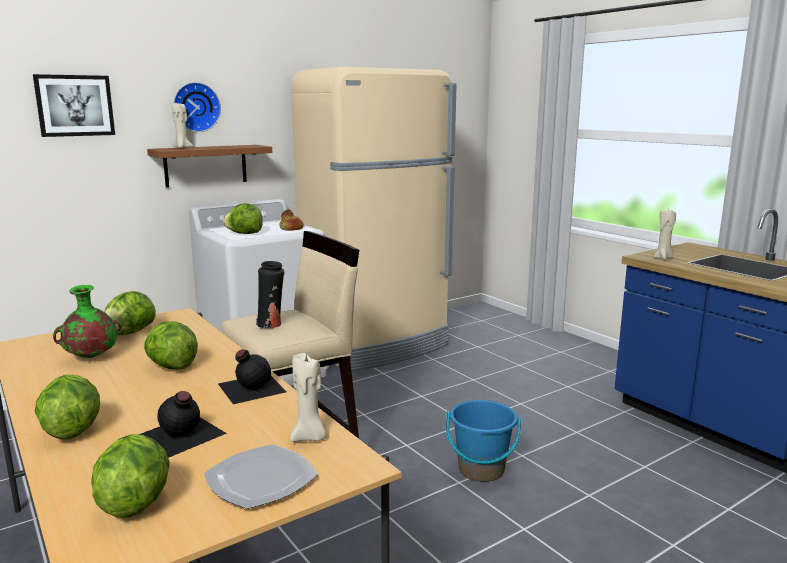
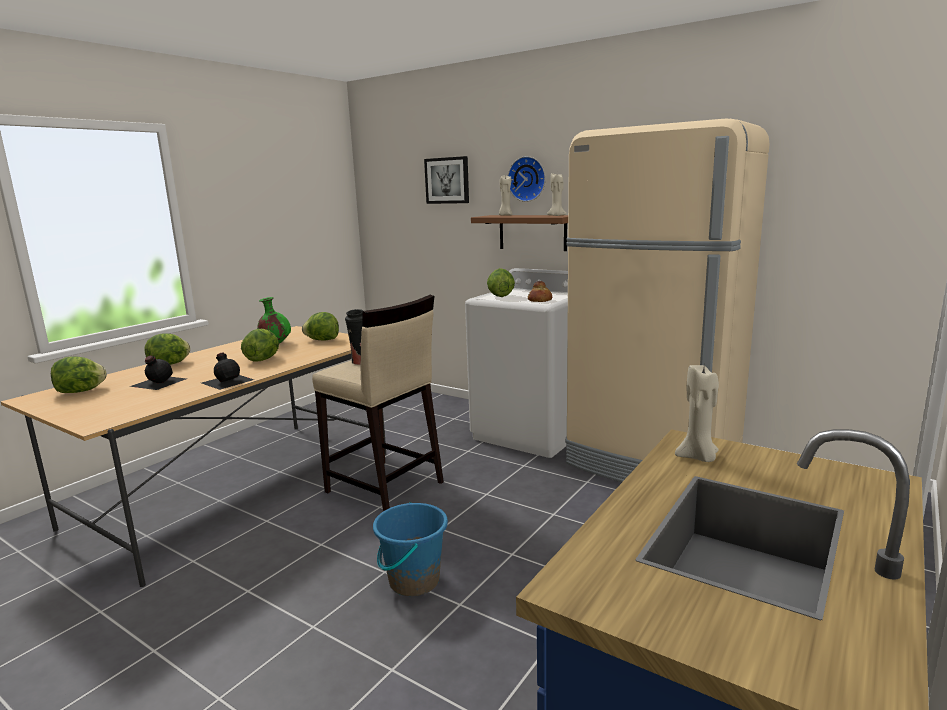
camera: 70 degrees right, 0 degrees up
(259, 479) = (92, 407): plate -> none
(310, 437) = (143, 407): beige candle -> beige candle (556, 216)

